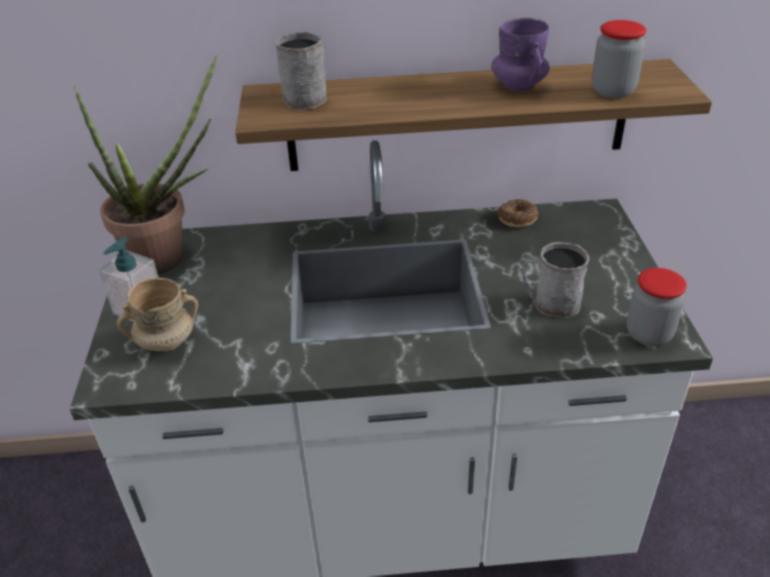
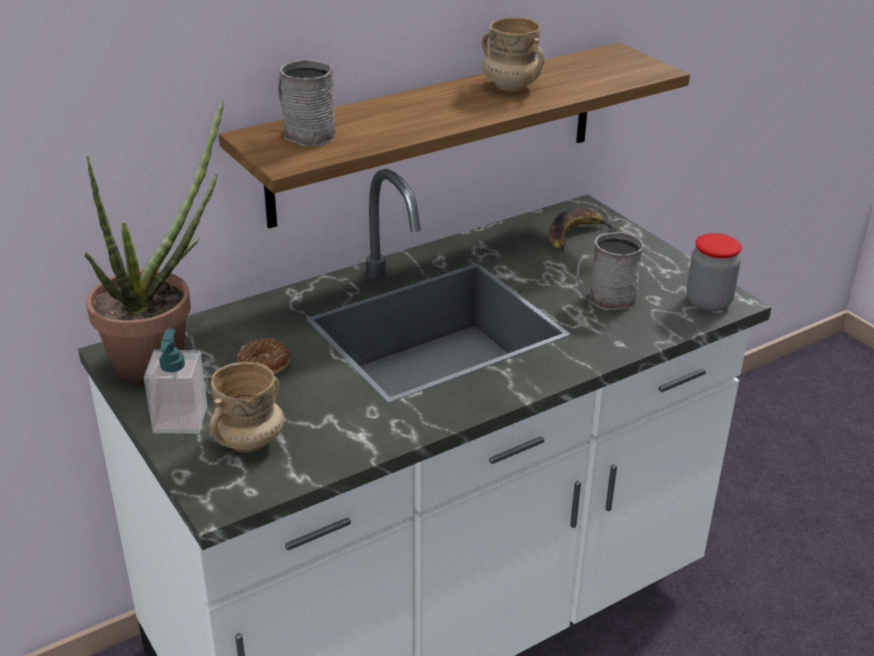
camera: 30 degrees left, 5 degrees down
(517, 219) = (511, 233): donut -> donut (264, 365)
(518, 85) = (510, 86): purple mug -> beige mug
(573, 234) = (576, 235): none -> banana
(612, 91) = (600, 78): jar -> none

